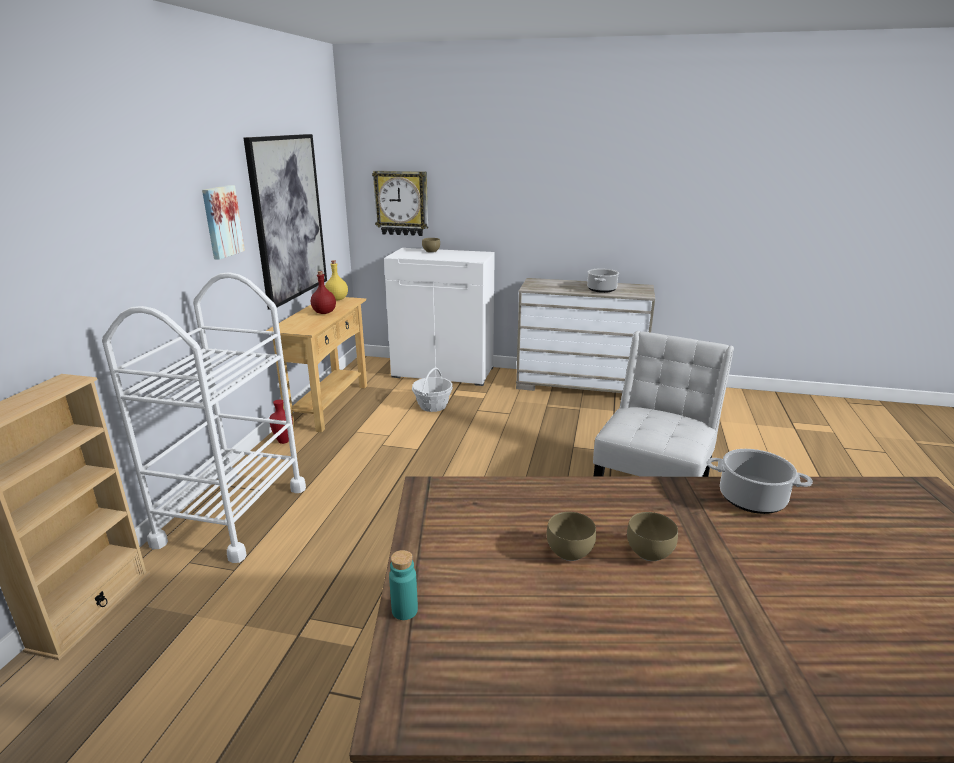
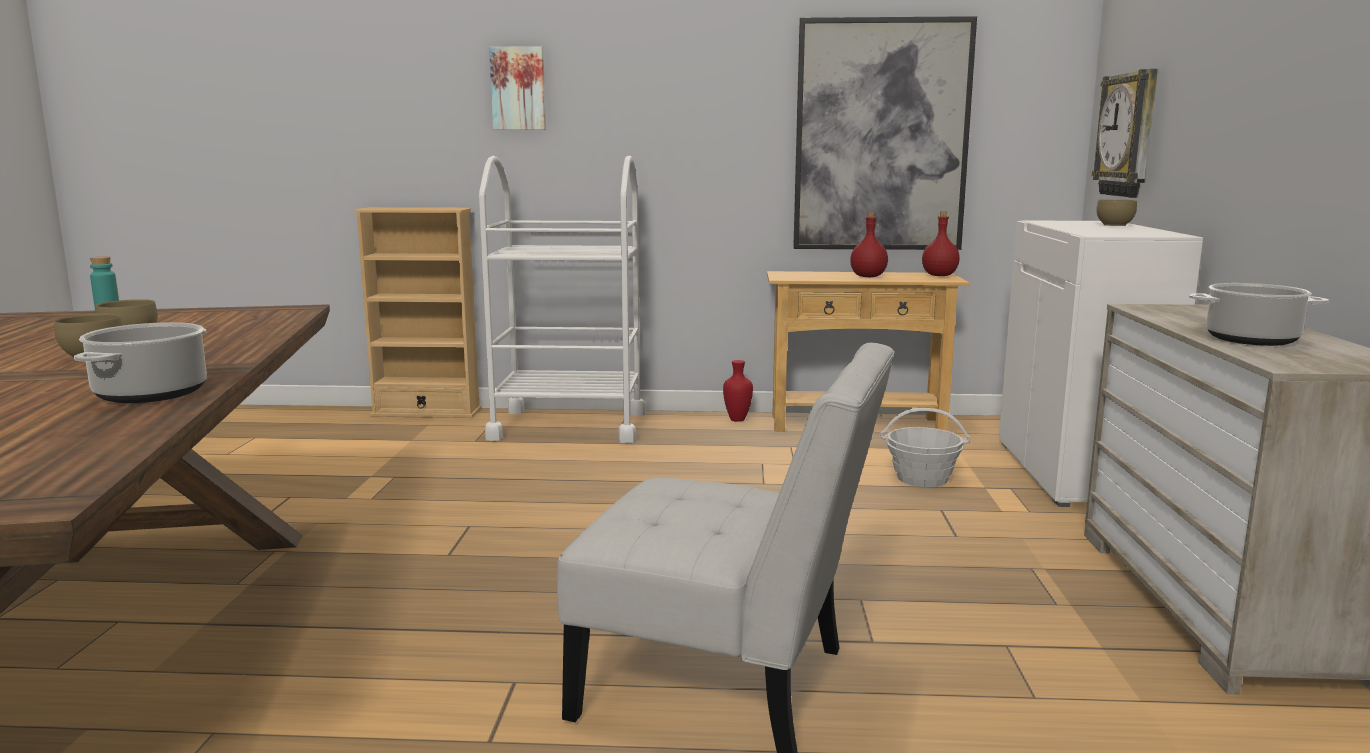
camera: 80 degrees right, 10 degrees down
(221, 221) = (726, 117): picture -> picture (518, 89)
(337, 299) = (939, 275): yellow bottle -> red bottle

